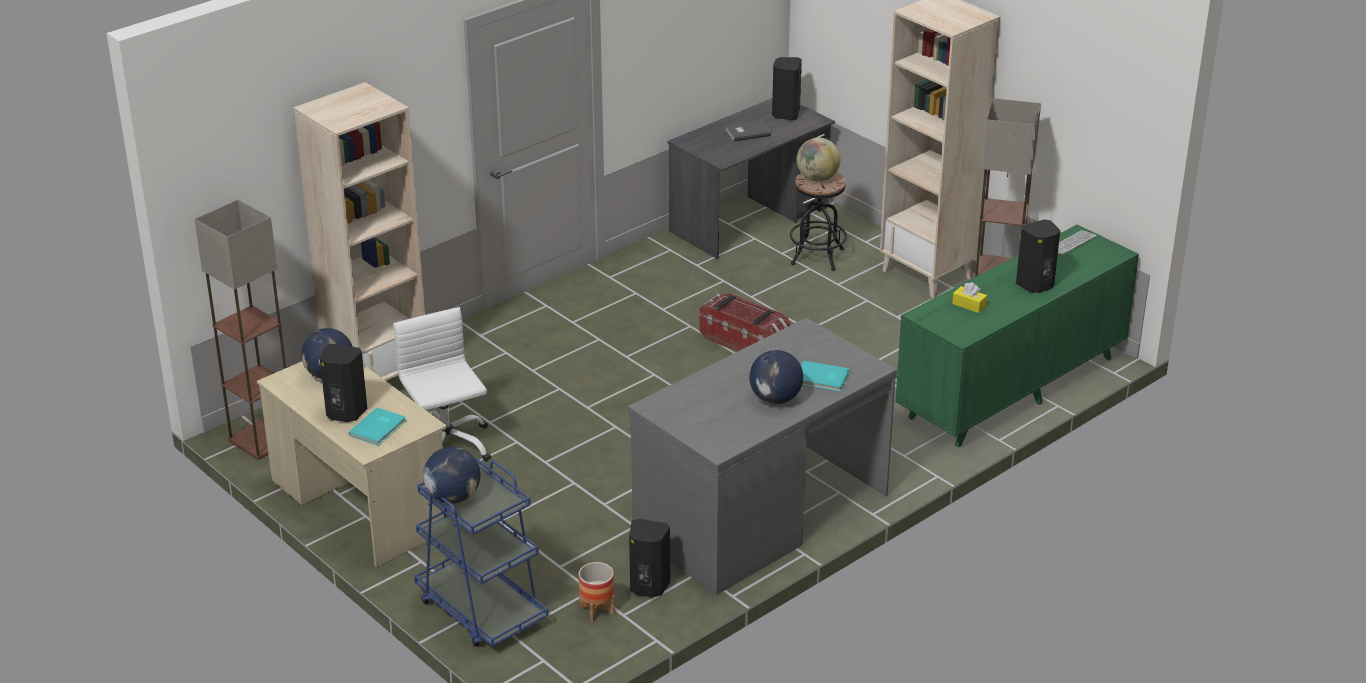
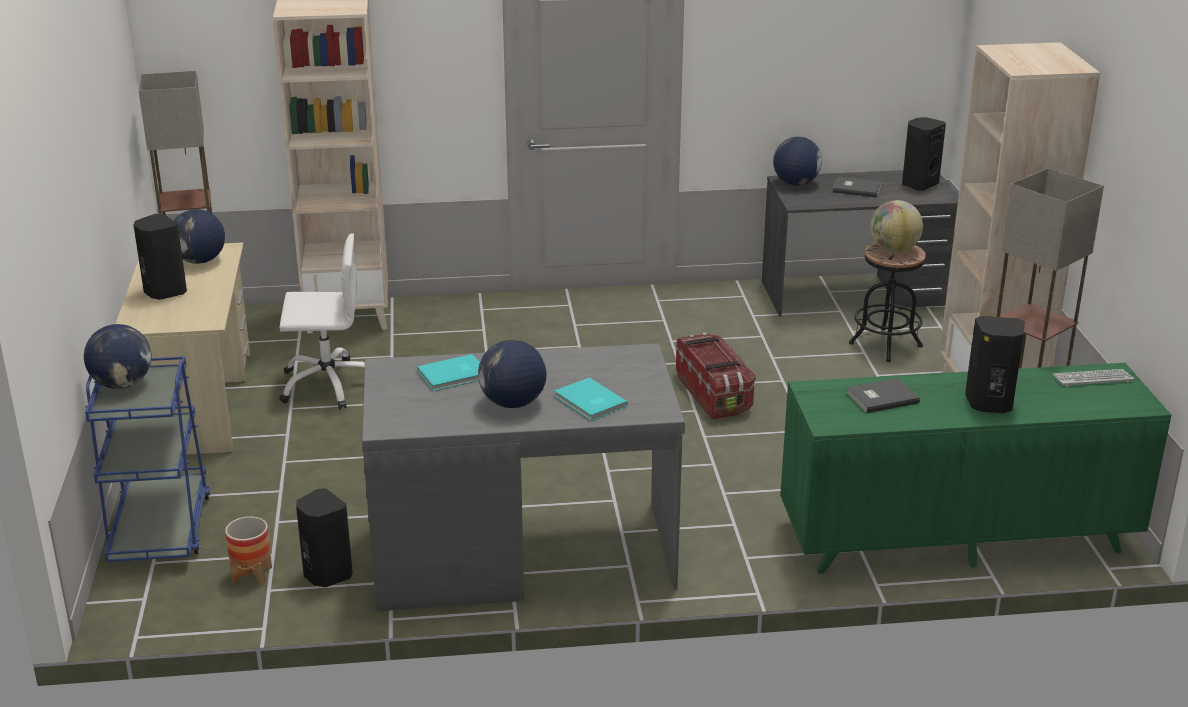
camera: 35 degrees right, 5 degrees down
(379, 428) = (169, 312): turquoise book -> turquoise book (454, 375)
(446, 446) = (329, 384): white office chair -> white office chair turned 75 degrees clockwise
(698, 141) = (795, 183): none -> globe
(969, 305) = (880, 397): yellow tissue box -> grey book

